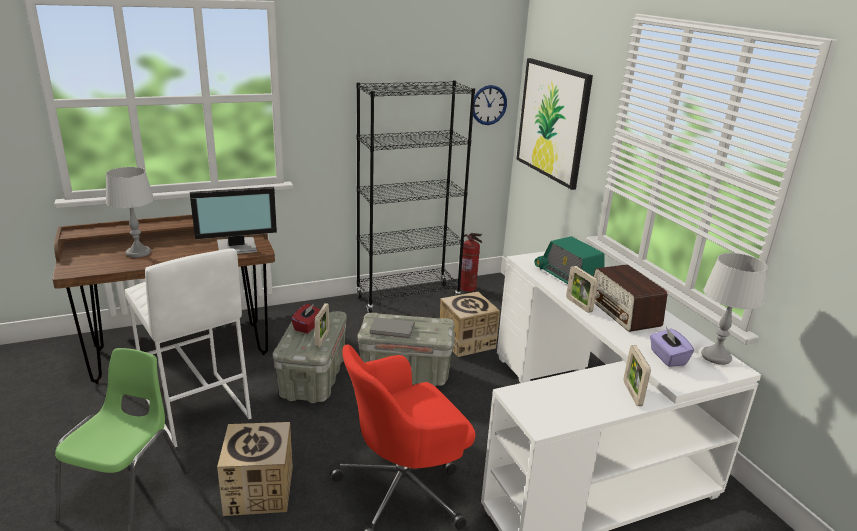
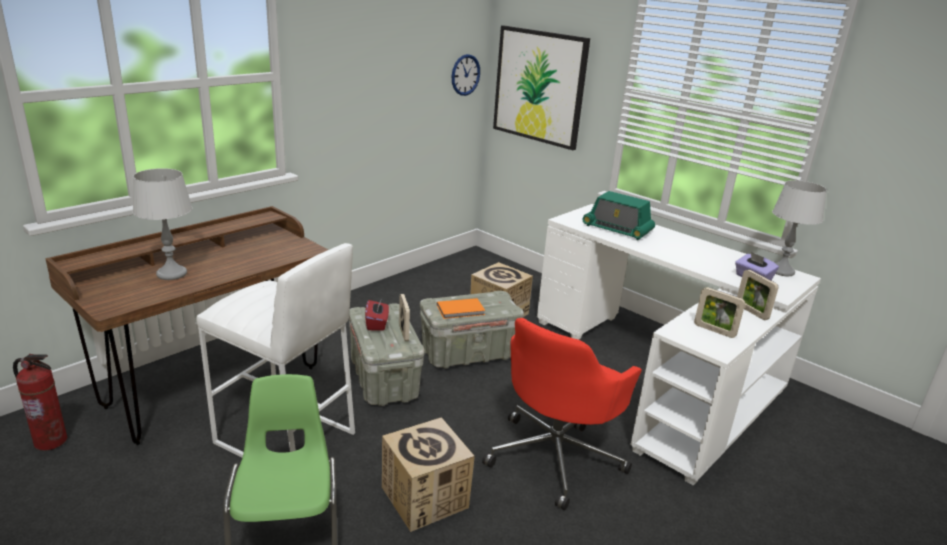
camera: 25 degrees left, 0 degrees up
(237, 247) = (282, 250): monitor -> none
(392, 330) = (461, 310): grey book -> orange book
(408, 298) = (411, 284): black bookcase -> none
(468, 288) = (458, 264): fire extinguisher -> fire extinguisher (51, 441)
(578, 305) = (649, 250): picture frame -> picture frame (714, 330)
(624, 312) = (687, 250): radio -> none

